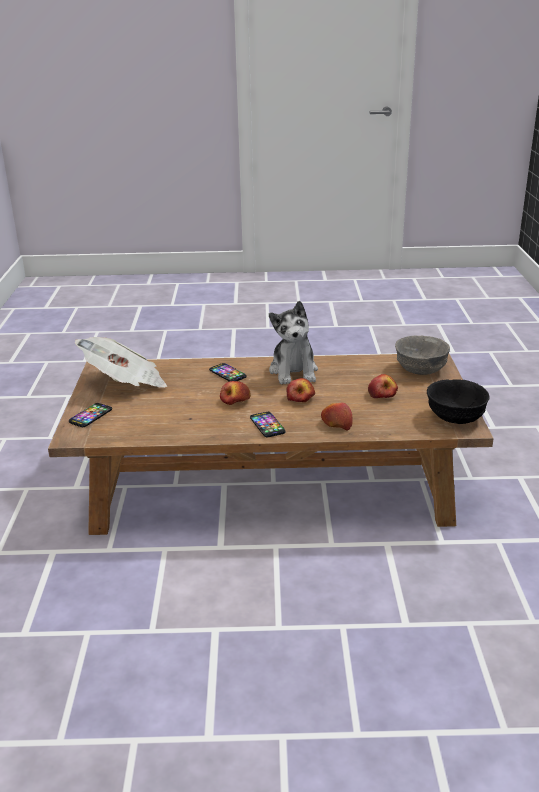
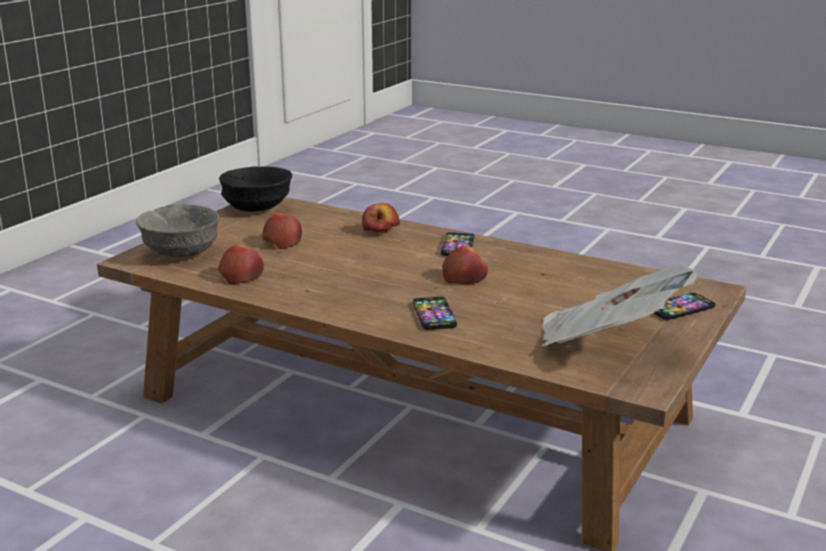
camera: 150 degrees left, 5 degrees down
(294, 371) = (337, 292): plush toy -> none
(300, 398) = (381, 260): apple -> apple (241, 275)

